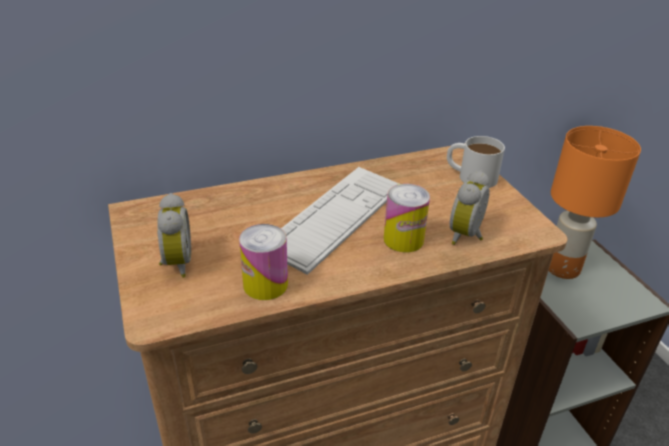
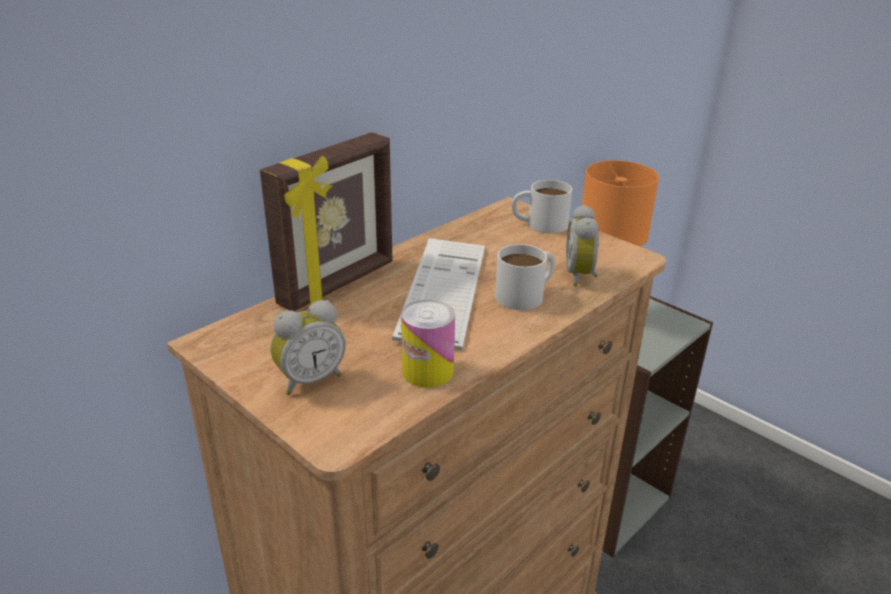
camera: 25 degrees left, 5 degrees down
(175, 263) = (309, 379): alarm clock -> alarm clock turned 90 degrees clockwise
(260, 189) = (339, 284): none -> picture frame
(403, 239) = (526, 294): can -> white mug

